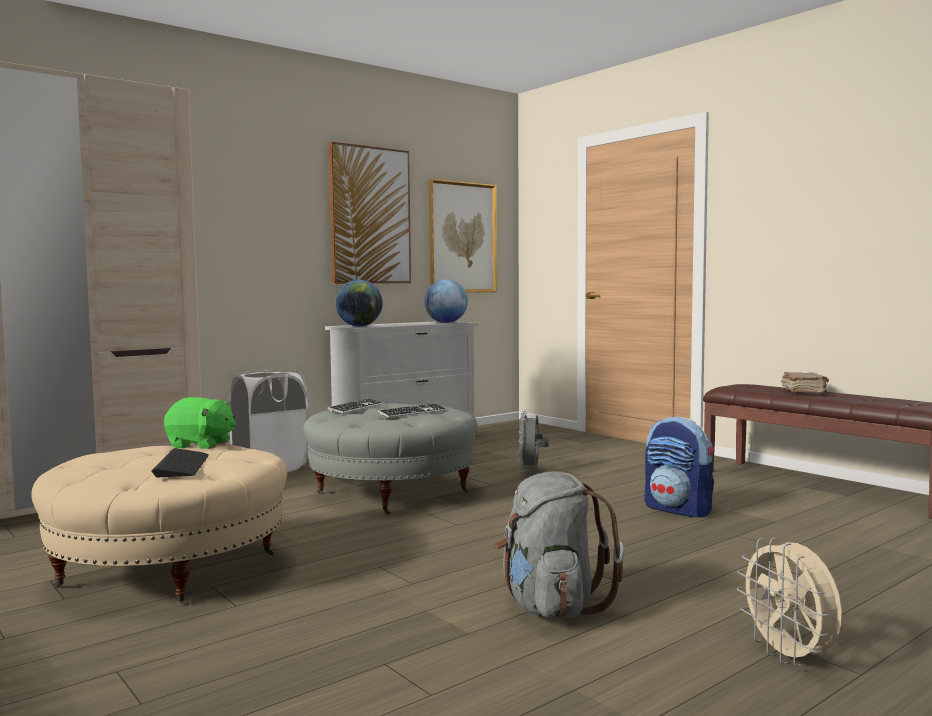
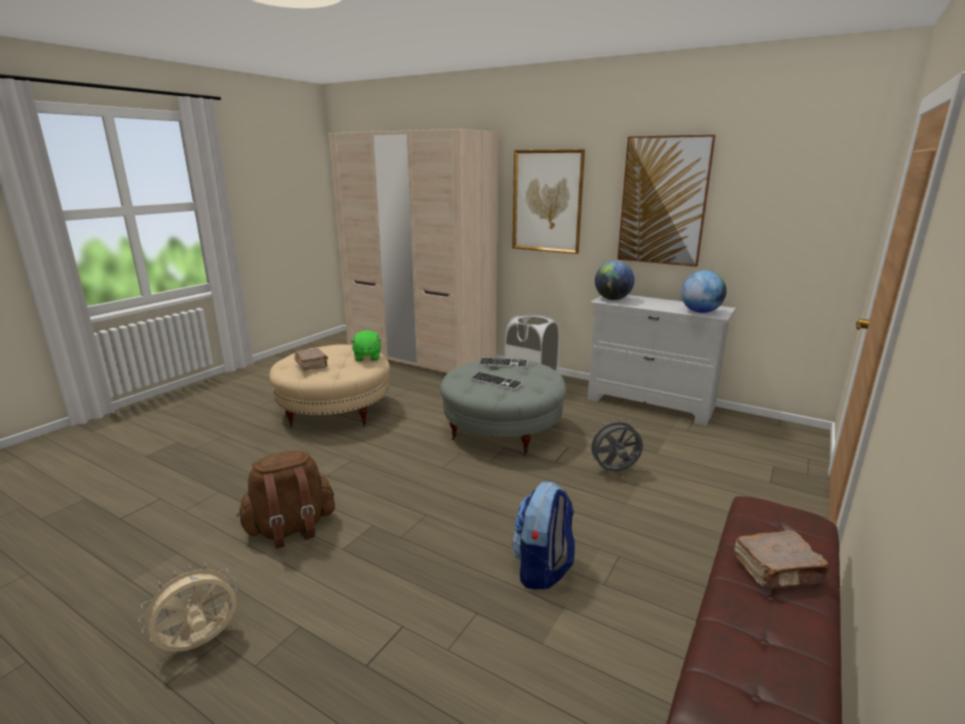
camera: 70 degrees right, 15 degrees up
(182, 465) = (312, 365): keyboard -> brown book
(462, 237) = (780, 224): picture -> picture (547, 201)
(551, 607) = (291, 529): grey backpack -> brown backpack

